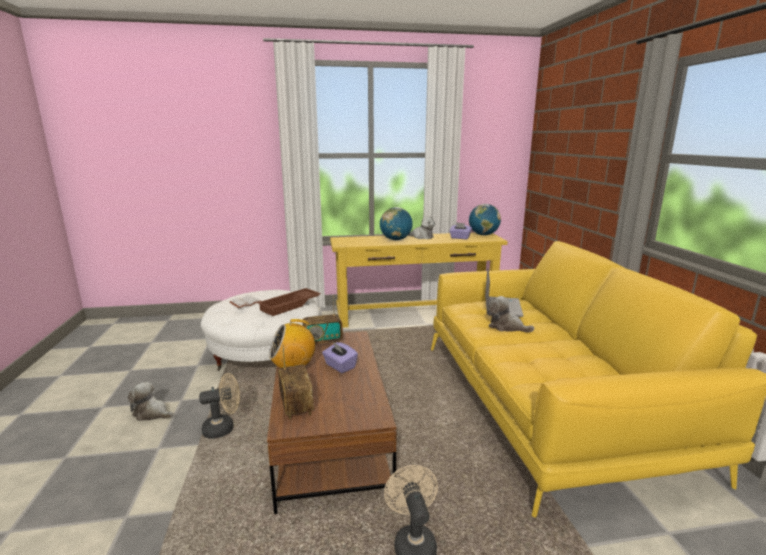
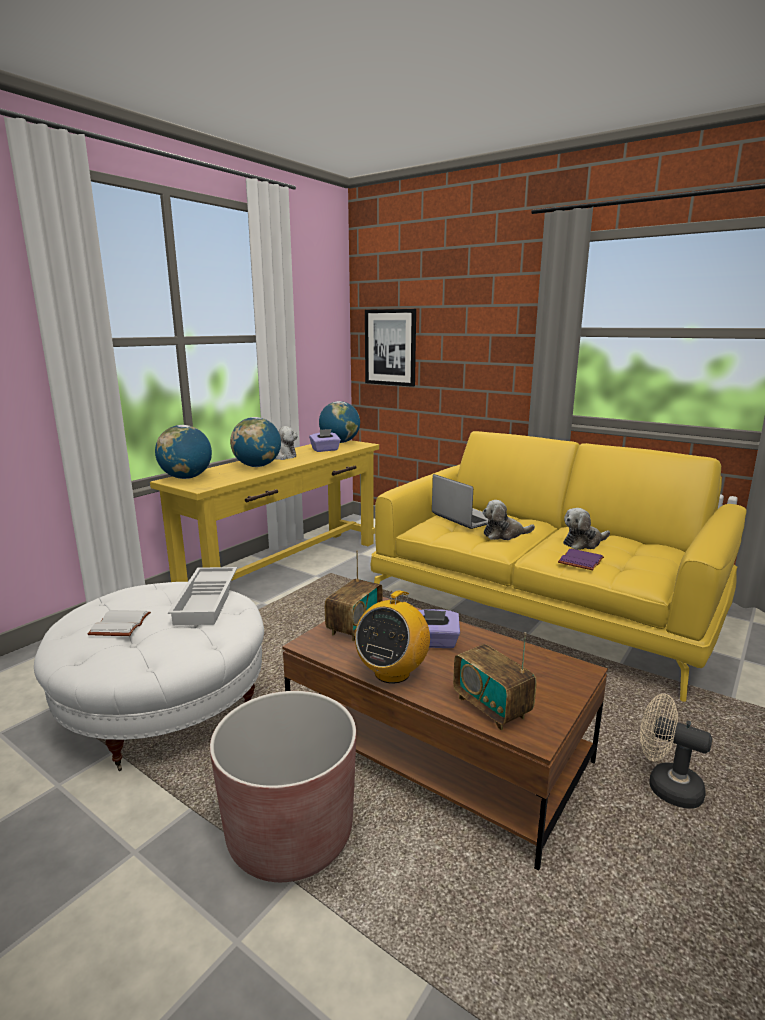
camera: 45 degrees left, 0 degrees up
(152, 413) = (114, 909): plush toy -> plush toy (583, 543)
(224, 428) = (290, 835): beige fan -> brown planter
(290, 305) = (208, 601): brown tray -> white tray
(296, 406) = (491, 708): radio -> radio turned 150 degrees counterclockwise
(348, 239) = (186, 478): none -> globe
(518, 362) = (579, 560): none -> purple book
(548, 164) = (390, 347): none -> picture

